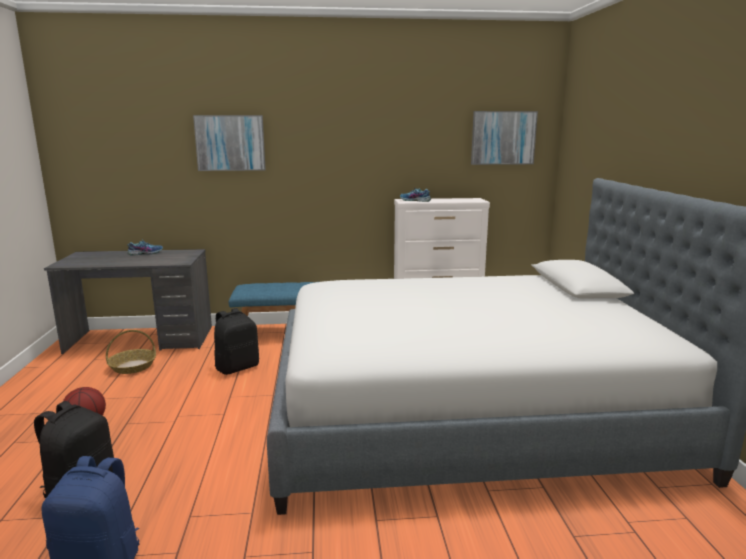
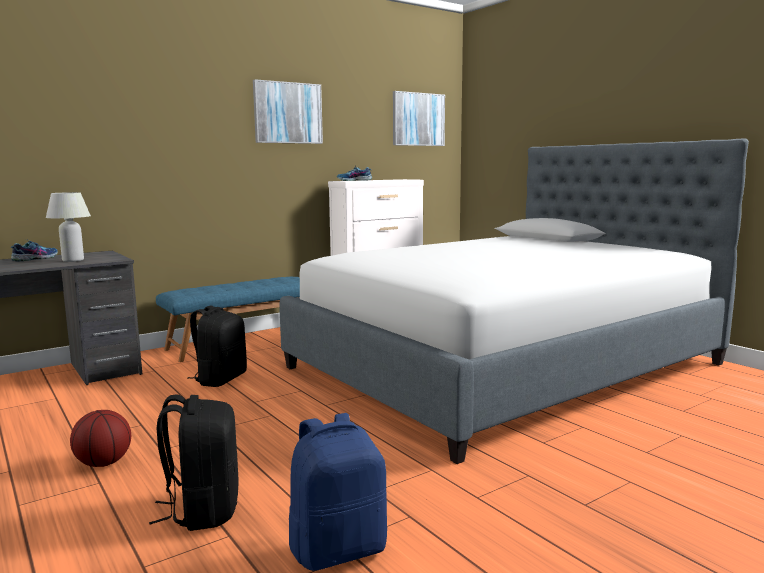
camera: 30 degrees left, 5 degrees down
(133, 366) = (73, 405): basket -> none
(159, 259) = (73, 260): none -> white table lamp
(230, 143) = (143, 112): picture -> picture (288, 113)

